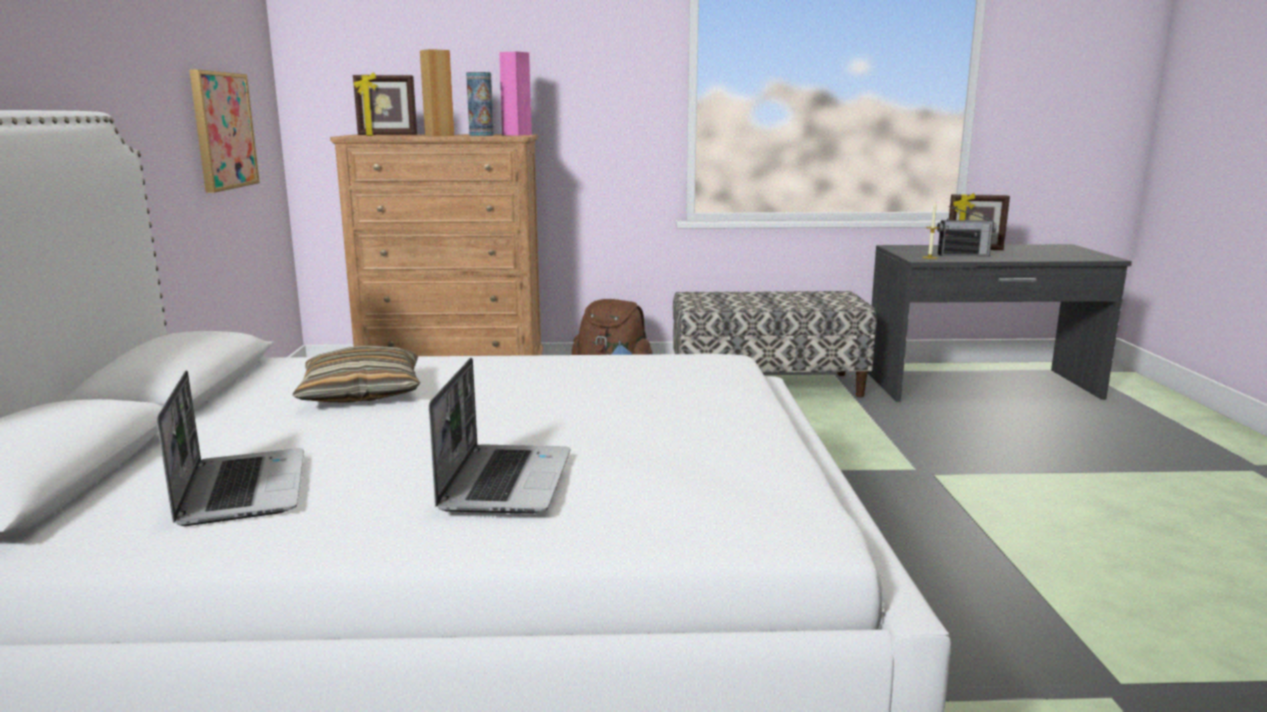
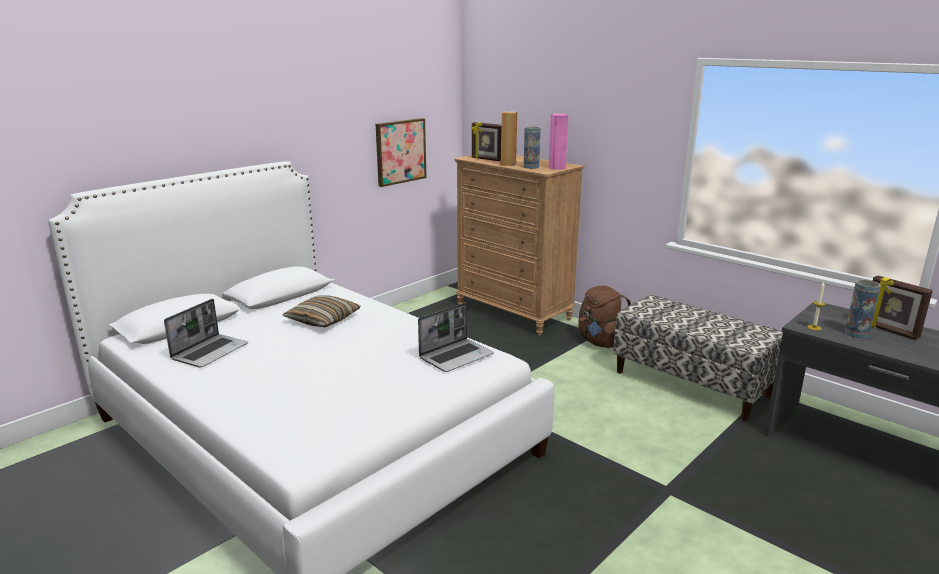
camera: 45 degrees right, 5 degrees up
(505, 480) = (266, 386): laptop -> laptop (456, 356)
(963, 255) = (856, 333): radio -> vase

